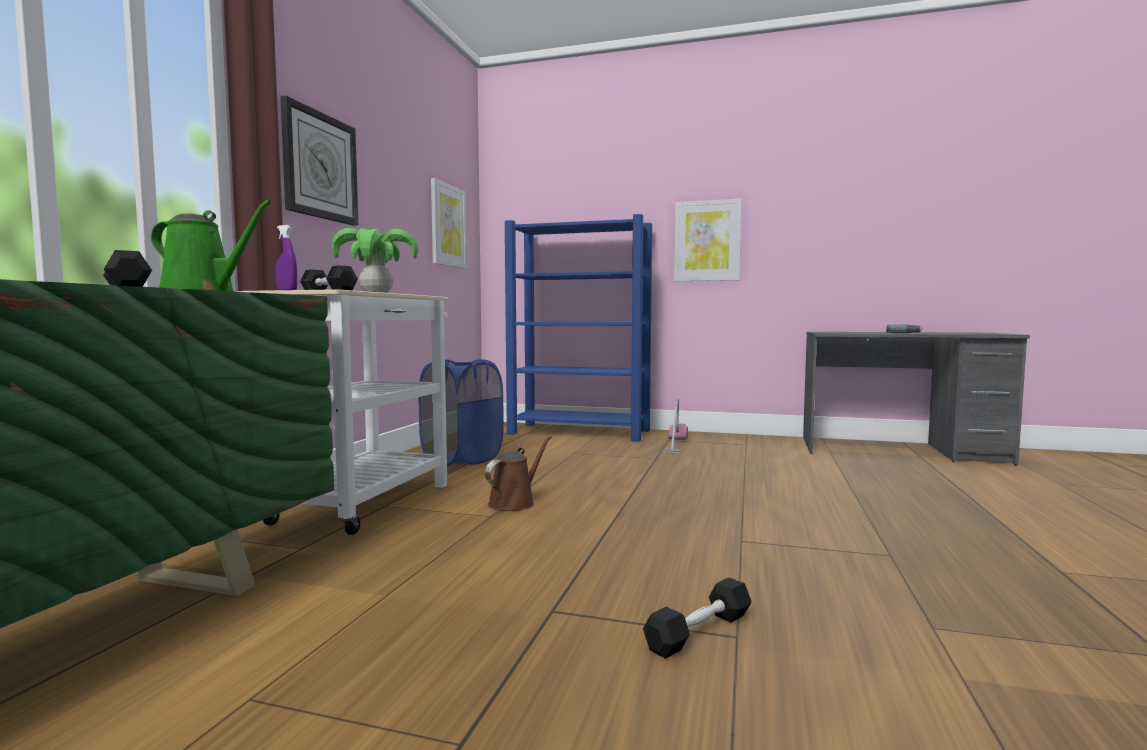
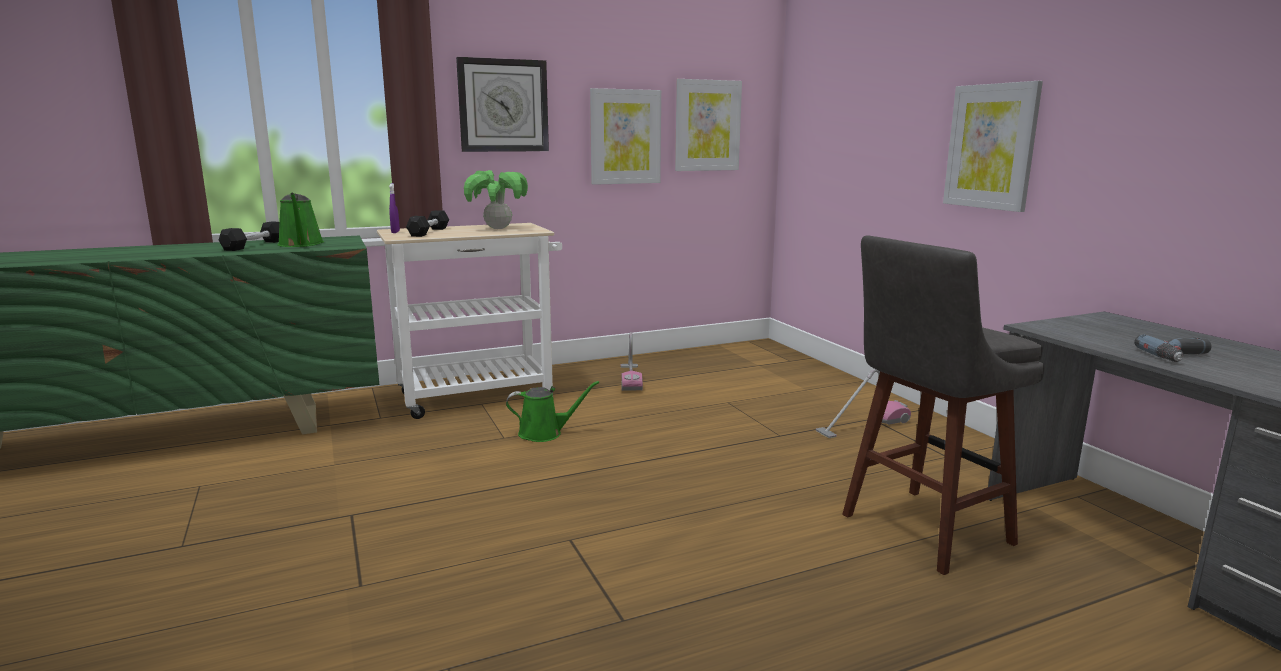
camera: 50 degrees right, 10 degrees up
(403, 224) = (625, 137): none -> picture
(462, 459) = (630, 378): blue laundry basket -> vacuum cleaner
(514, 503) = (545, 433): brown watering can -> green watering can
(579, 432) = (812, 378): blue bookcase -> none
(699, 632) = (358, 570): black dumbbell -> none
(832, 471) = (921, 530): none -> grey stool

